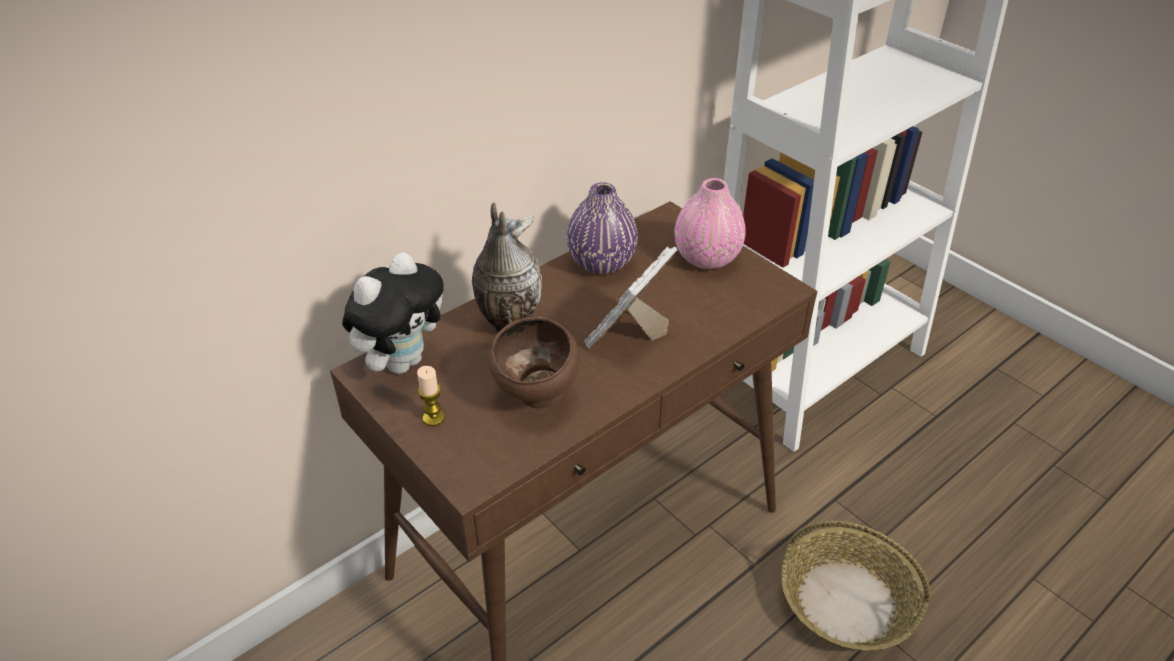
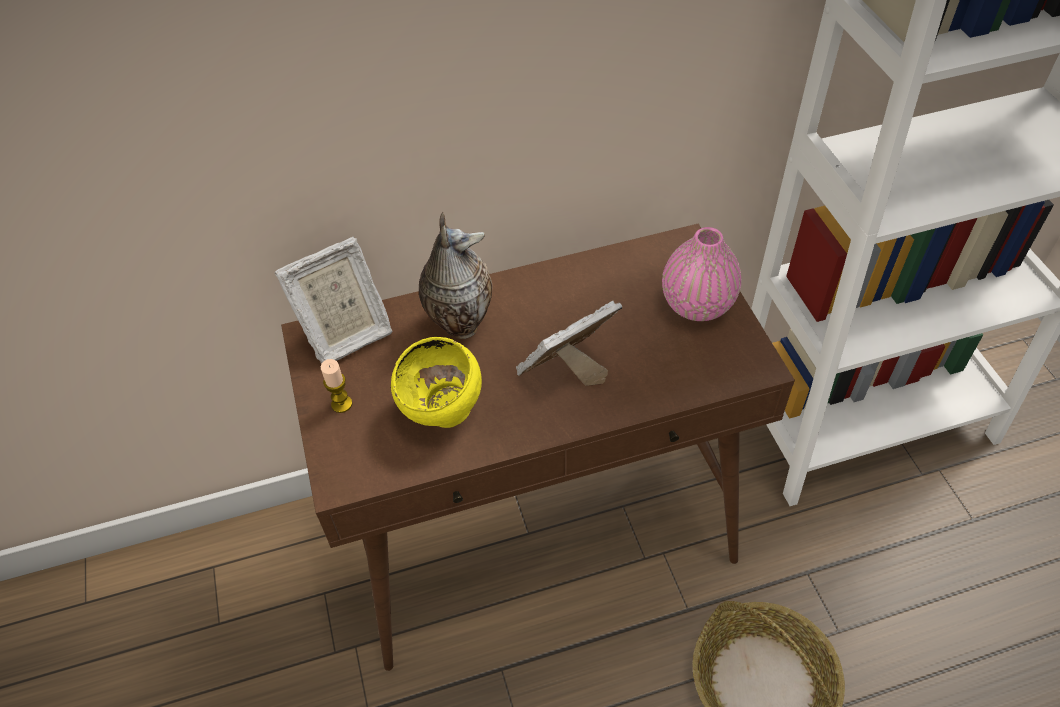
camera: 25 degrees right, 10 degrees up
(402, 361) = (345, 335): plush toy -> picture frame
(538, 398) = (443, 414): brown bowl -> yellow bowl
(602, 262) = (586, 279): purple vase -> none

